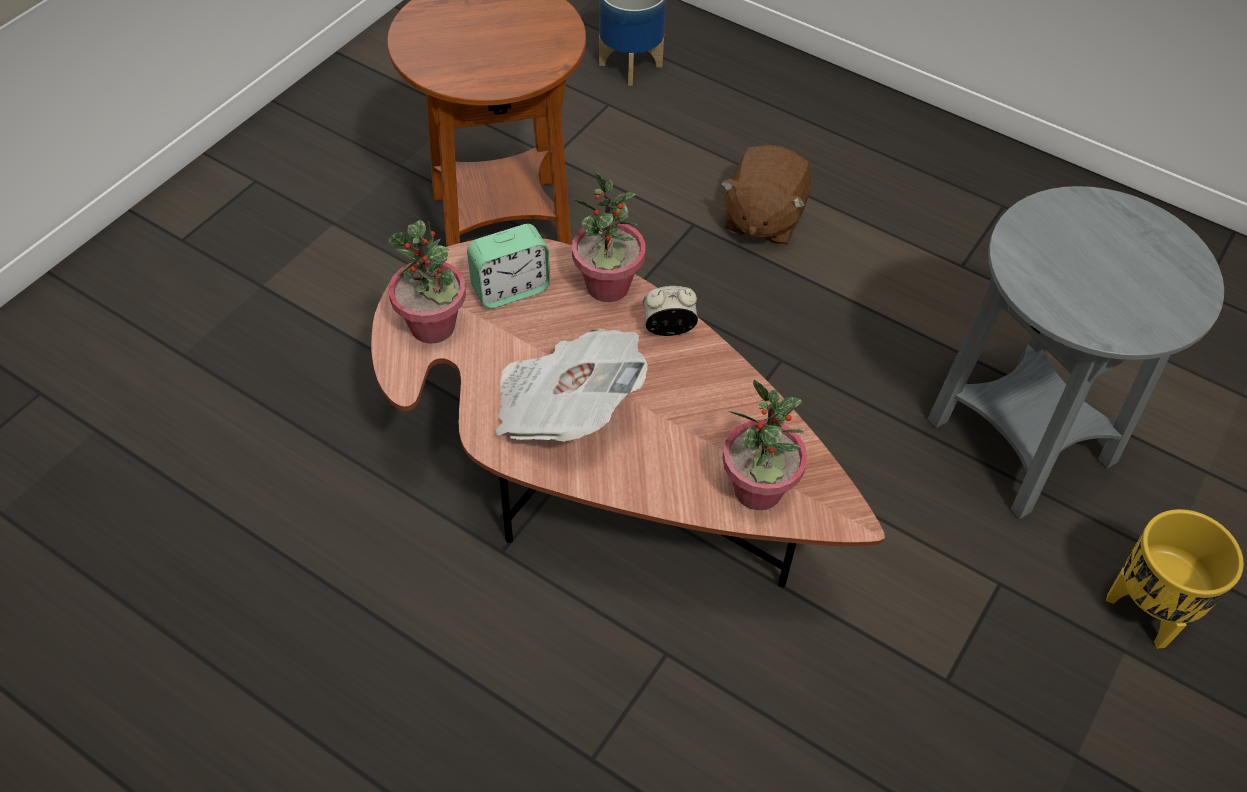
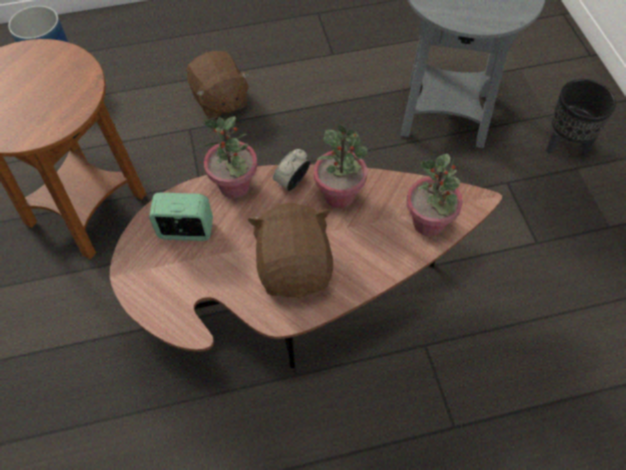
camera: 45 degrees left, 5 degrees up
(433, 326) = (170, 288): potted plant -> potted plant (339, 195)
(510, 289) = (186, 231): alarm clock -> alarm clock turned 105 degrees counterclockwise
(565, 409) = (295, 267): newspaper -> brown plush toy
(1146, 613) = (566, 145): yellow planter -> black planter

